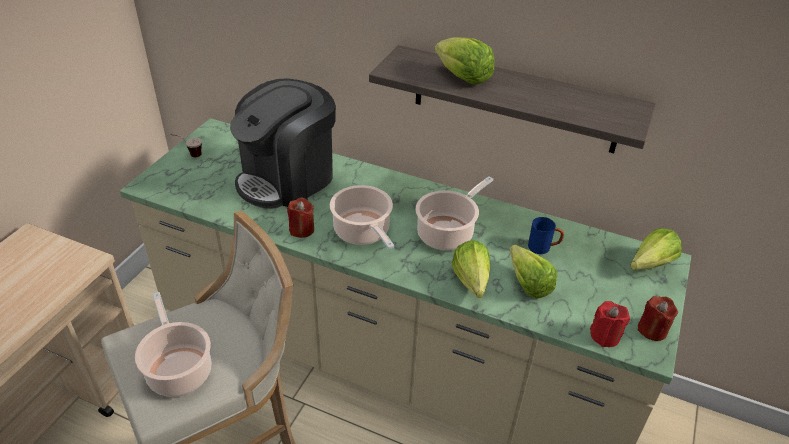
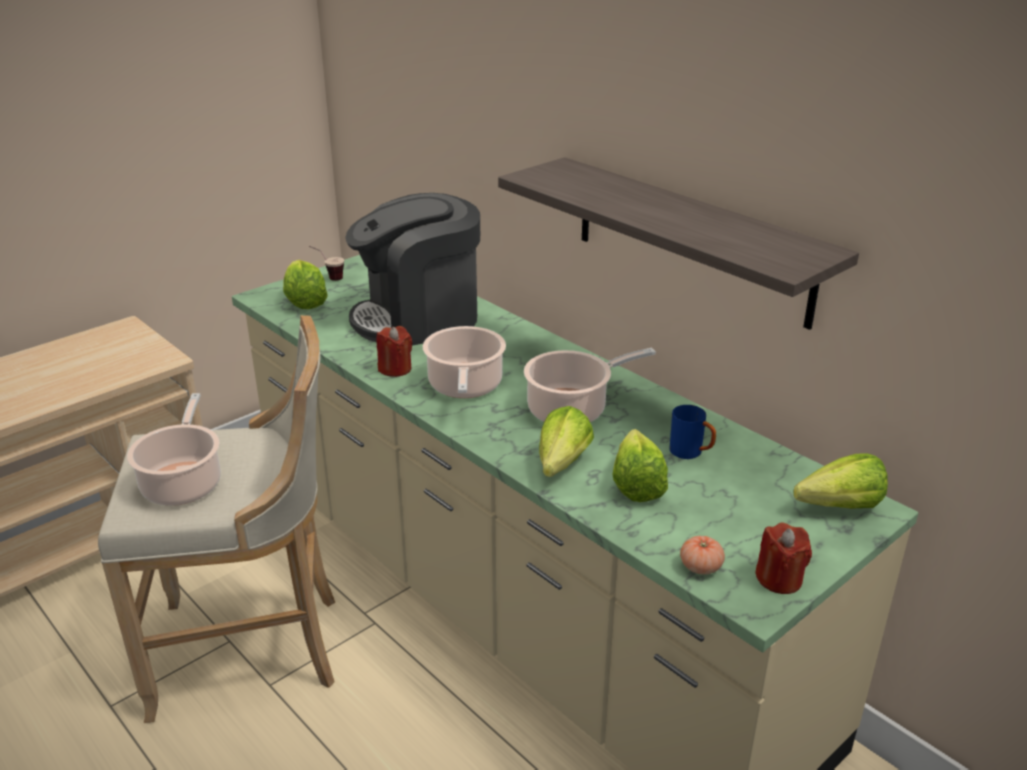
camera: 25 degrees right, 10 degrees down
(463, 77) = (611, 193): lettuce -> lettuce (305, 302)
(605, 336) = (700, 567): red candle -> tomato

